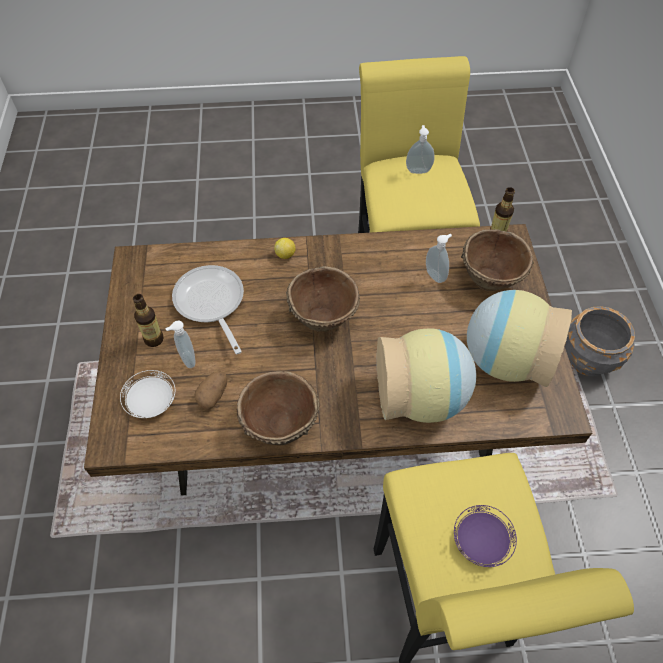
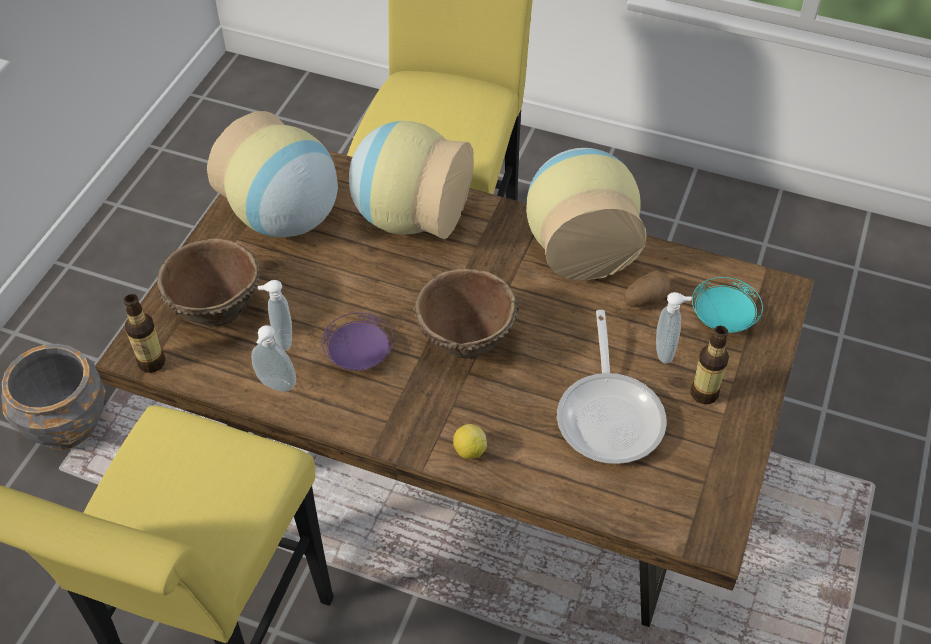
camera: 155 degrees left, 5 degrees down
(151, 402) = (723, 318): white plate -> turquoise plate
(279, 424) = (579, 245): brown bowl -> vase
(418, 170) = (163, 519): soap dispenser -> soap dispenser (275, 386)
(480, 541) = (439, 97): purple plate -> purple plate (359, 355)

